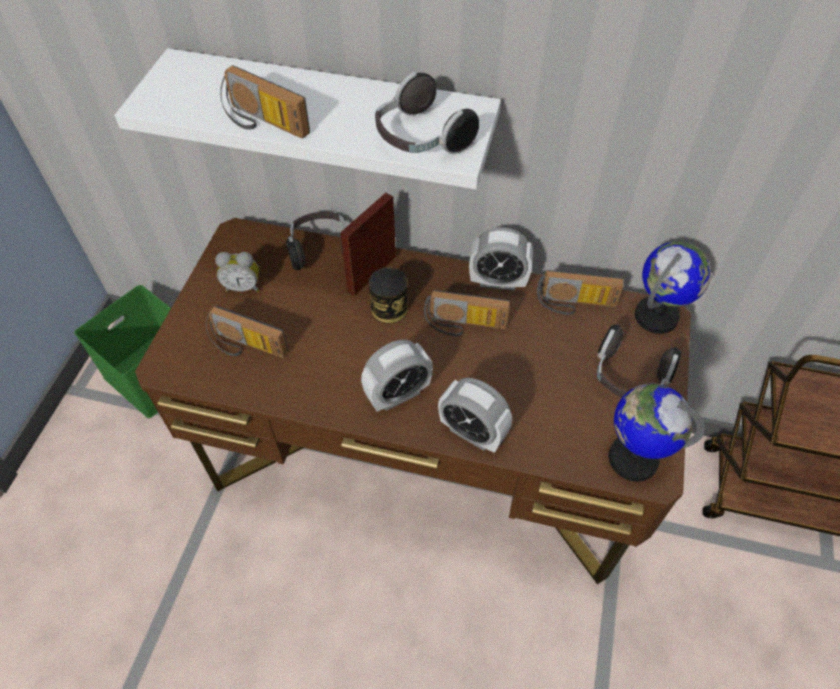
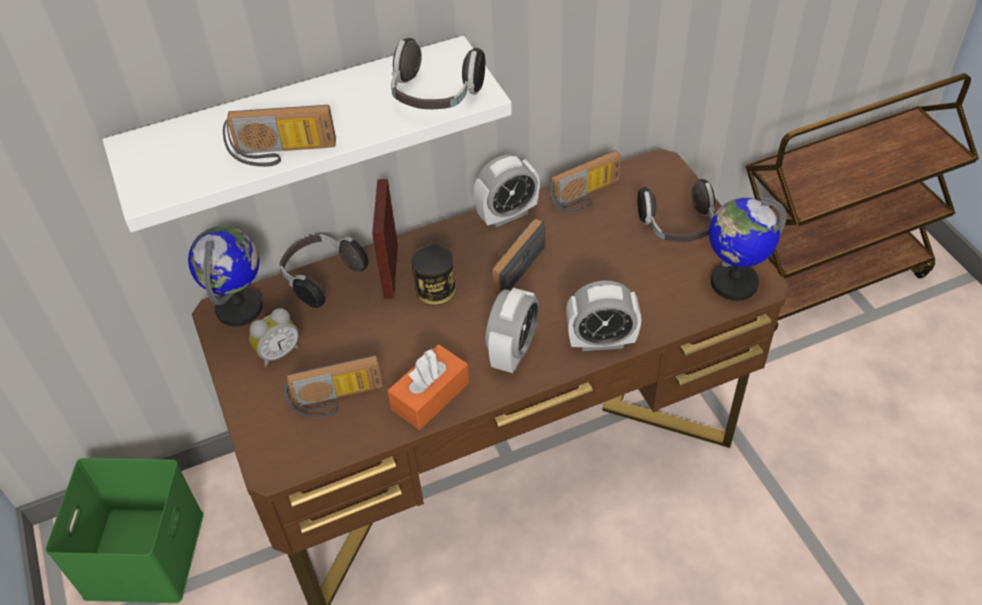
camera: 35 degrees left, 5 degrees down
(308, 388) = (430, 396): none -> orange tissue box
(464, 326) = (514, 265): radio -> radio turned 150 degrees clockwise
(656, 316) = (655, 170): globe -> globe (240, 308)

